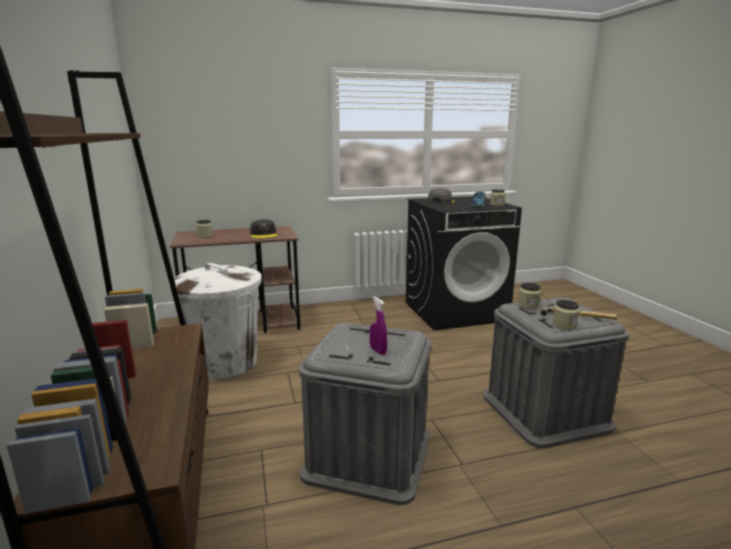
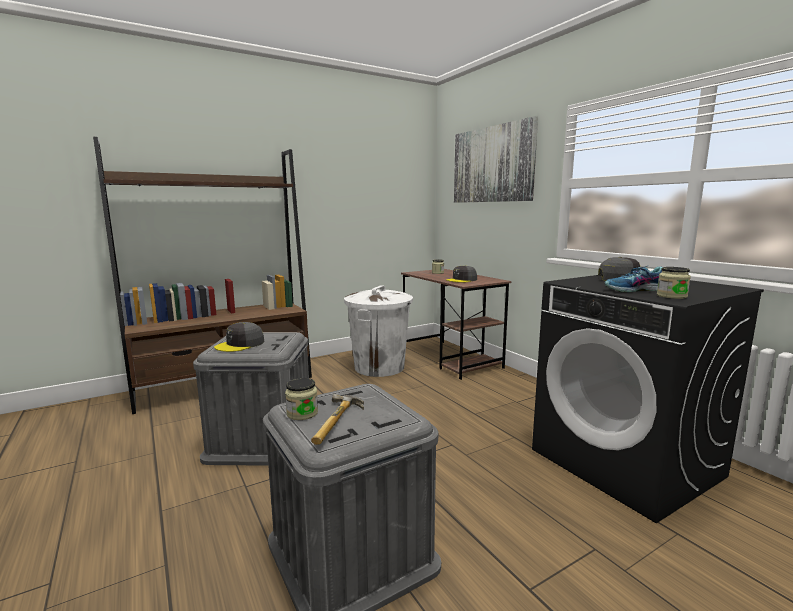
camera: 75 degrees right, 5 degrees down
(240, 109) = (492, 164): none -> picture
(378, 351) = (240, 344): purple spray bottle -> grey cap
(528, 305) = (370, 395): jar -> none

